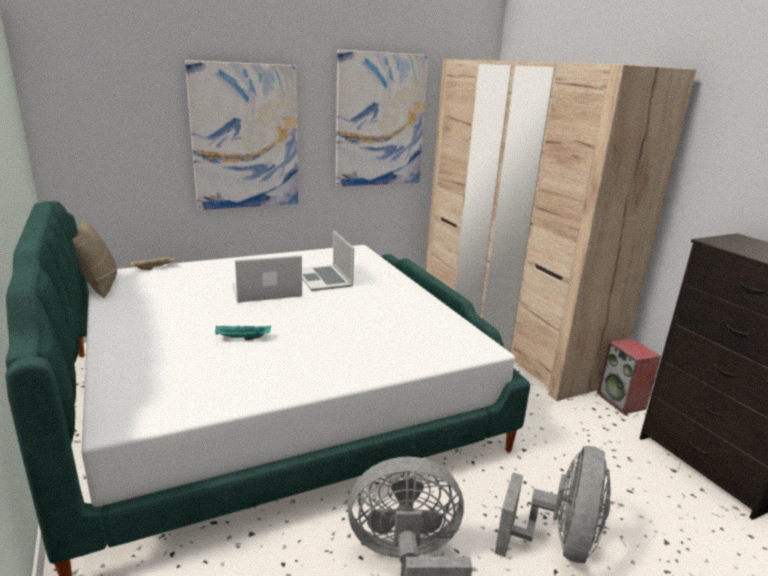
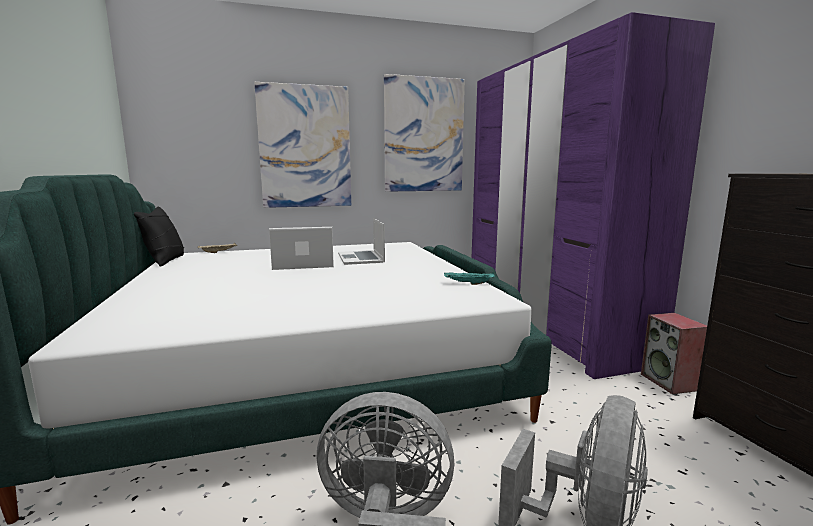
camera: 10 degrees right, 10 degrees down
(99, 286) = (164, 260): beige pillow -> black pillow
(242, 339) = (257, 290): turquoise tray -> turquoise tray (468, 284)
(507, 335) = (547, 325): beige wardrobe -> purple wardrobe

